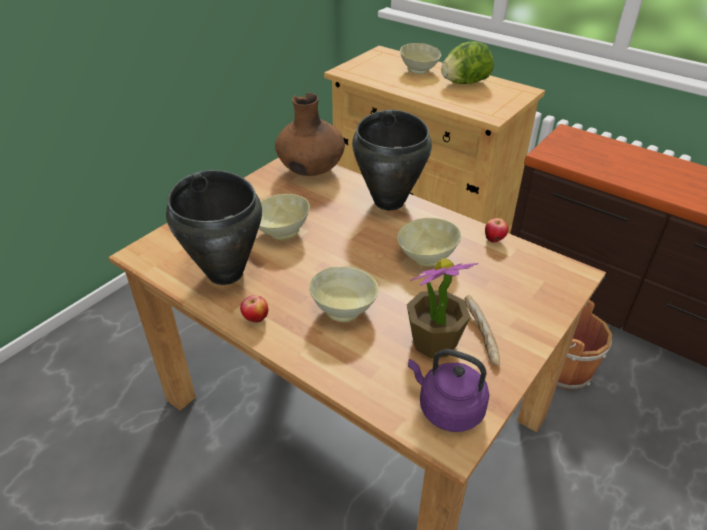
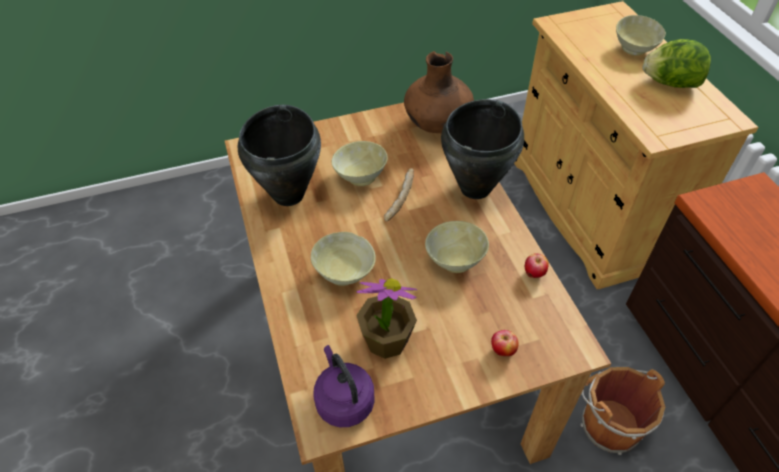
camera: 35 degrees right, 10 degrees up
(256, 319) = (276, 246): apple -> apple (502, 351)
(480, 335) = (429, 356): bread -> bread (398, 199)

